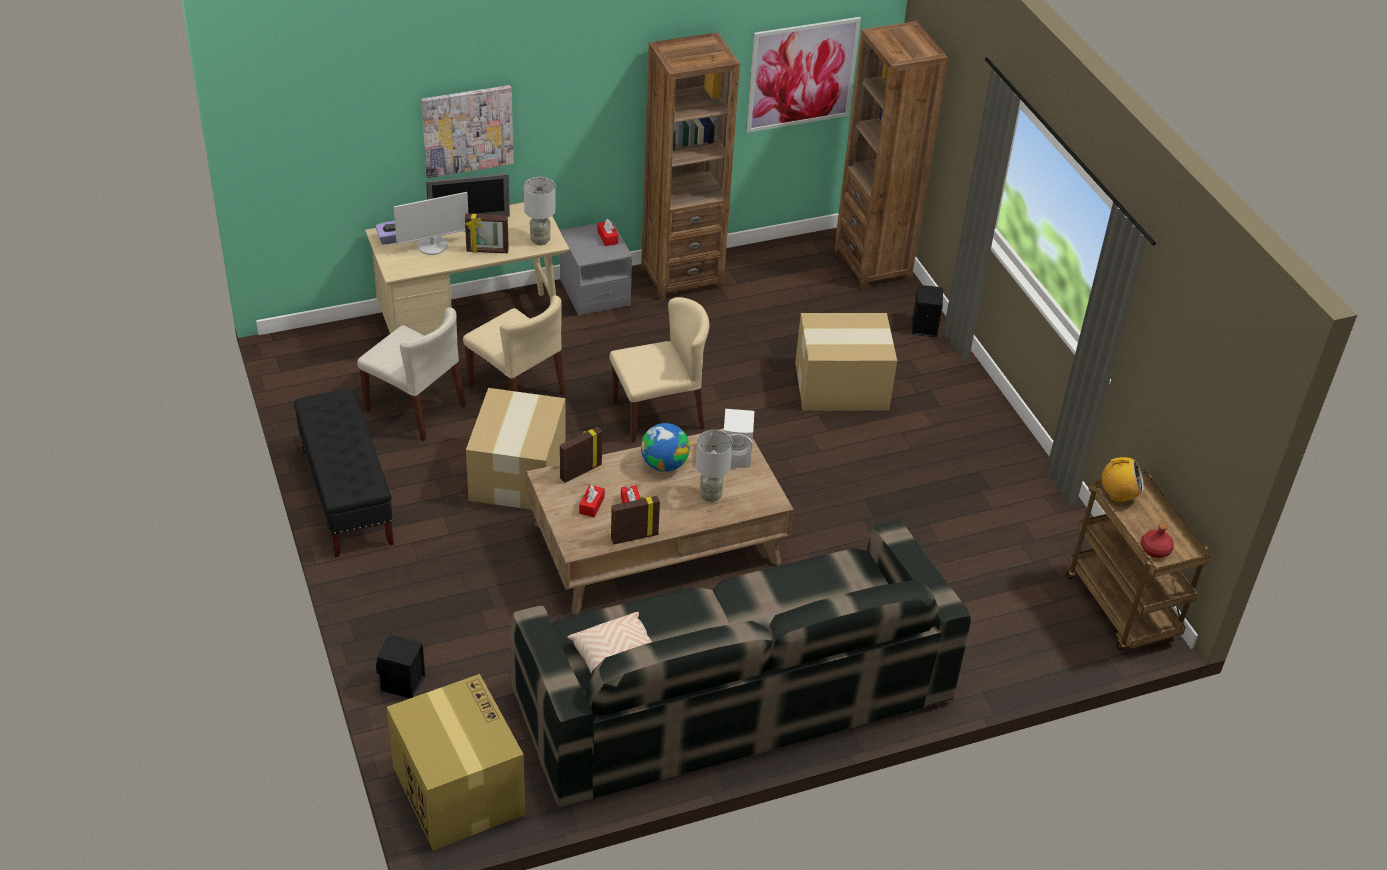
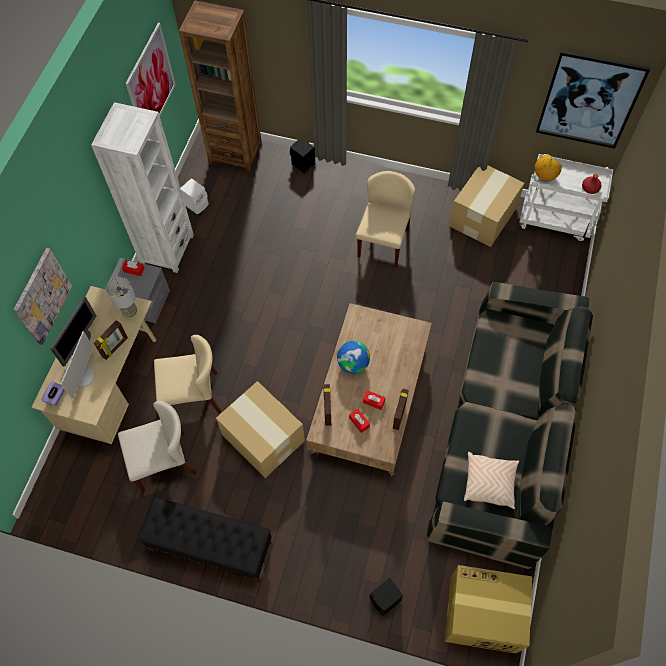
camera: 50 degrees left, 20 degrees up
(658, 414) = (270, 334): beige chair -> beige chair (383, 242)
(682, 277) = (167, 249): brown bookcase -> white bookcase
(710, 496) = (394, 356): grey table lamp -> none
(737, 456) = (372, 323): white speaker -> white speaker (197, 204)
(843, 386) = (318, 231): cardboard box -> cardboard box (483, 216)
(1123, 609) = (555, 221): brown cart -> white cart
(1208, 402) = (589, 100): none -> picture

